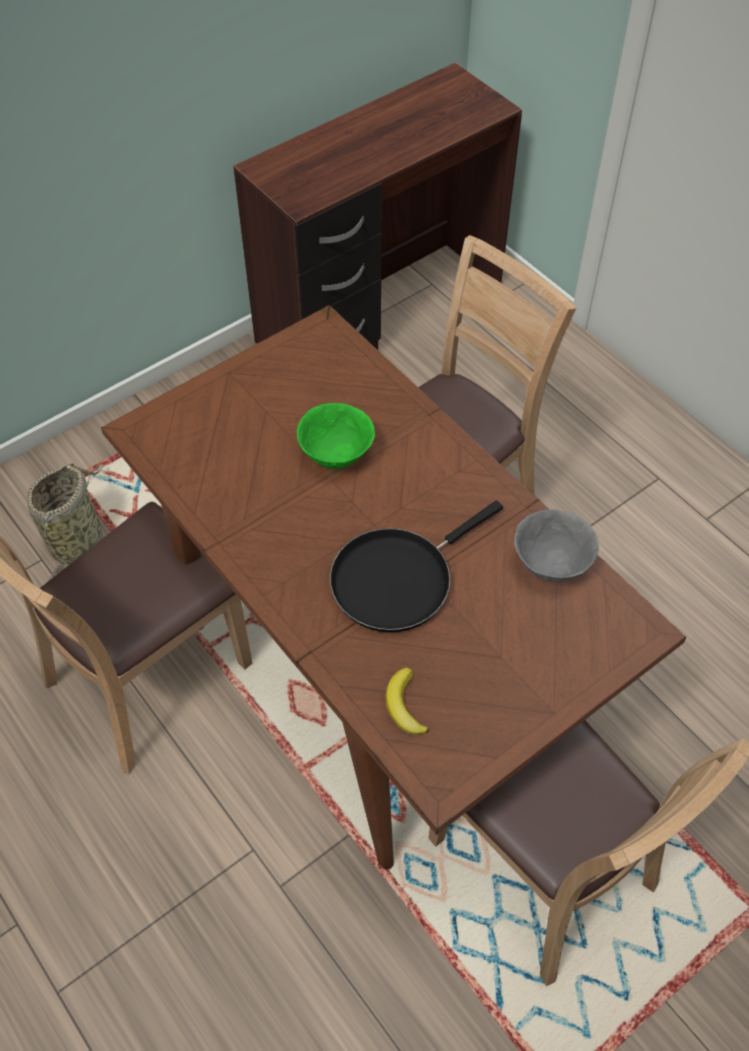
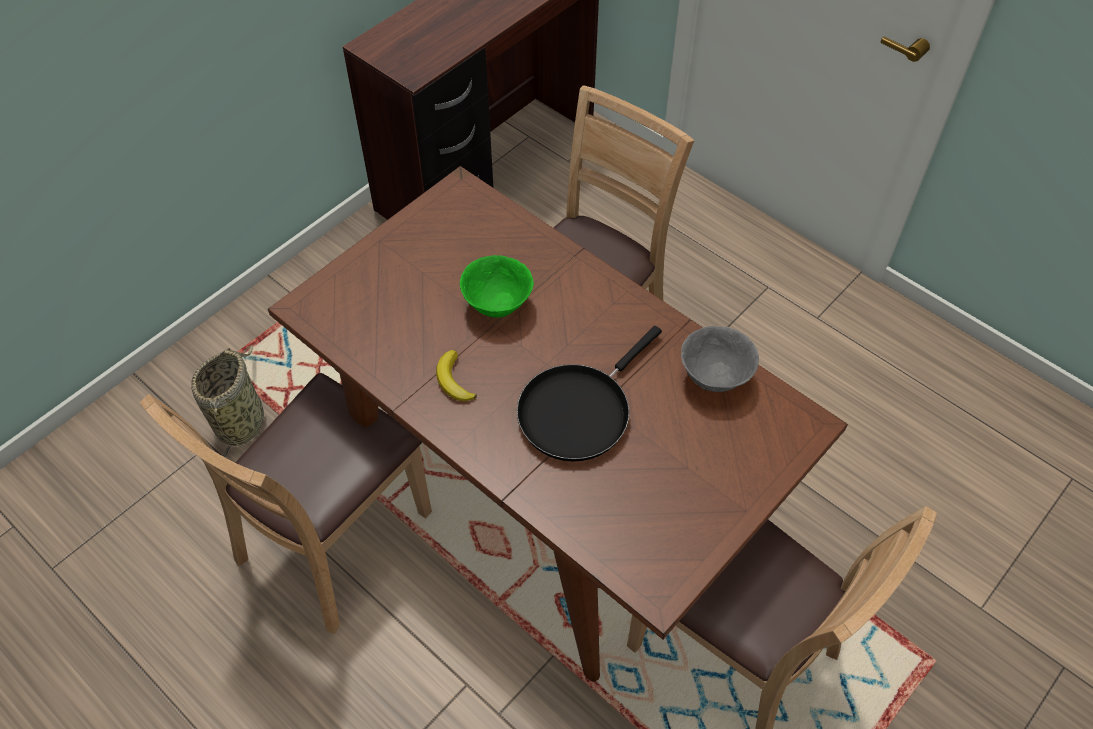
camera: 10 degrees left, 0 degrees up
(404, 705) = (610, 526): banana -> banana (454, 380)

